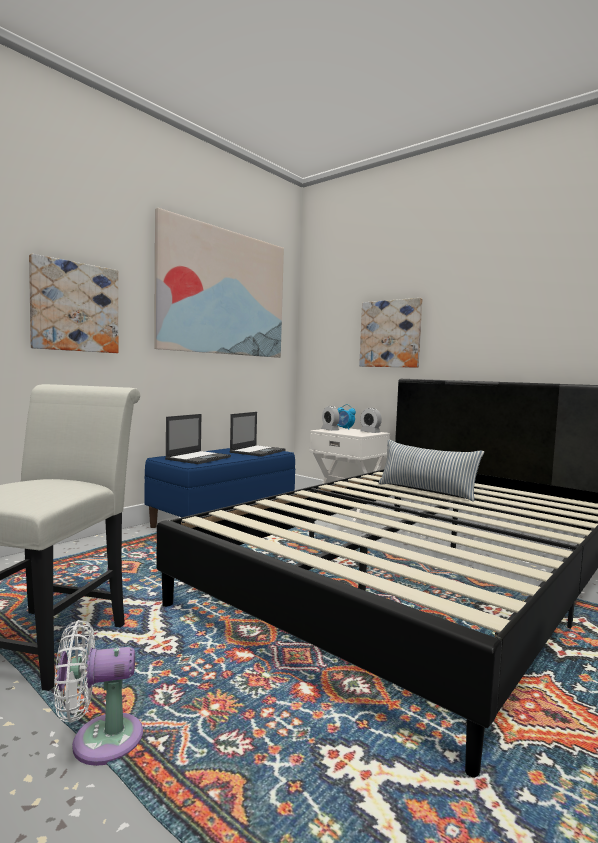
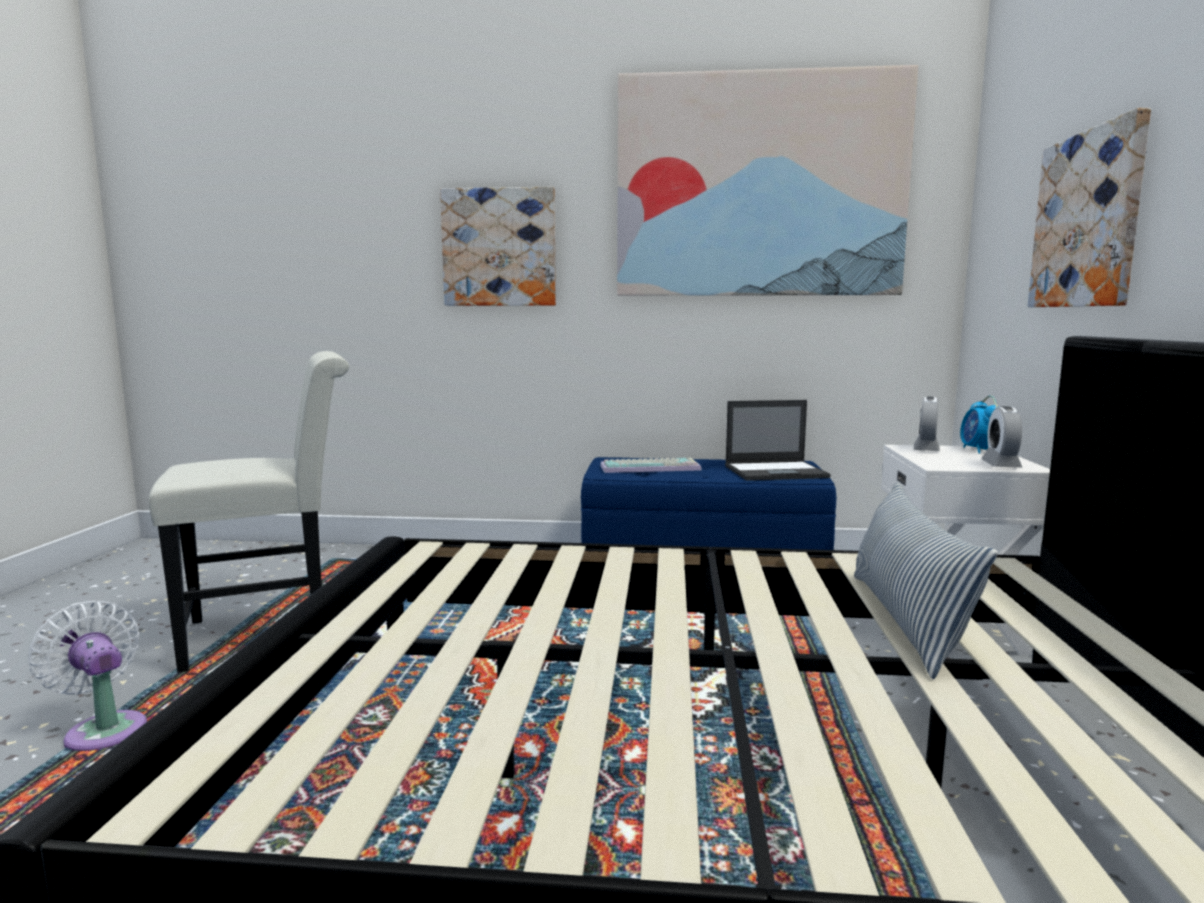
camera: 55 degrees right, 5 degrees up
(199, 458) = (651, 467): laptop -> keyboard

